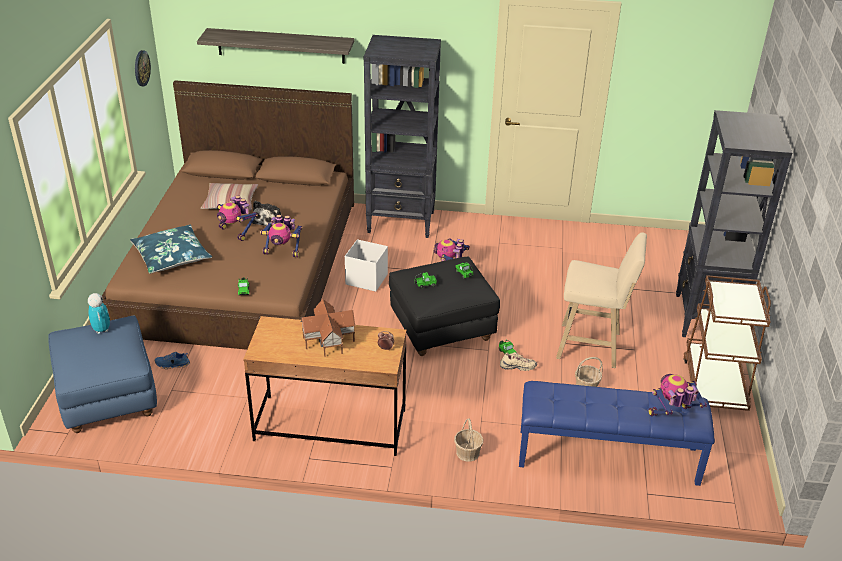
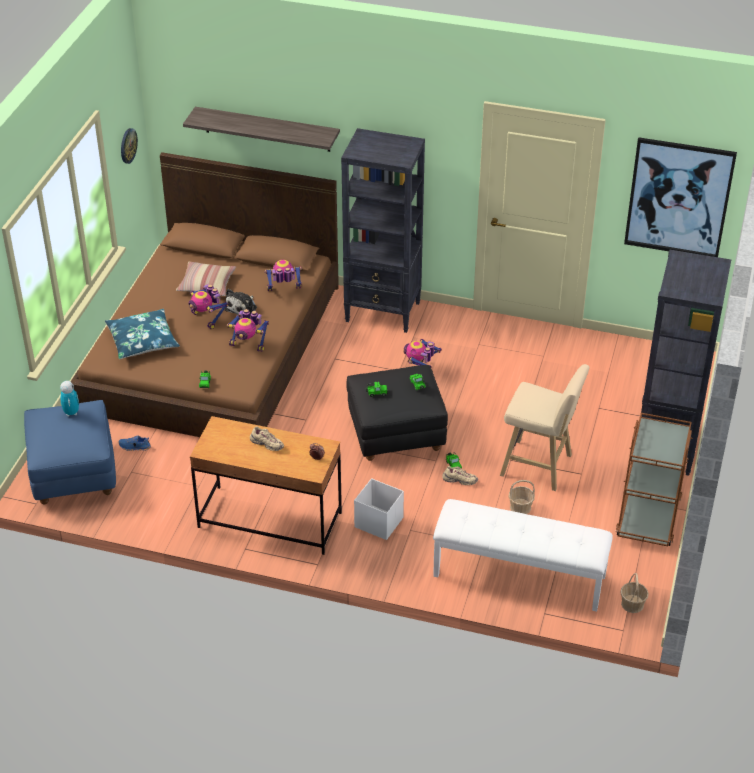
camera: 10 degrees right, 5 degrees up
(328, 339) = (267, 444): toy house -> beige shoe
(366, 279) = (333, 374): white storage box -> white storage box (378, 522)
(468, 452) = (390, 558): basket -> basket (632, 604)
(607, 457) = (518, 576): blue bench -> white bench
(671, 415) = (570, 545): toy robot -> toy robot (284, 292)
(690, 79) = (678, 198): none -> picture

